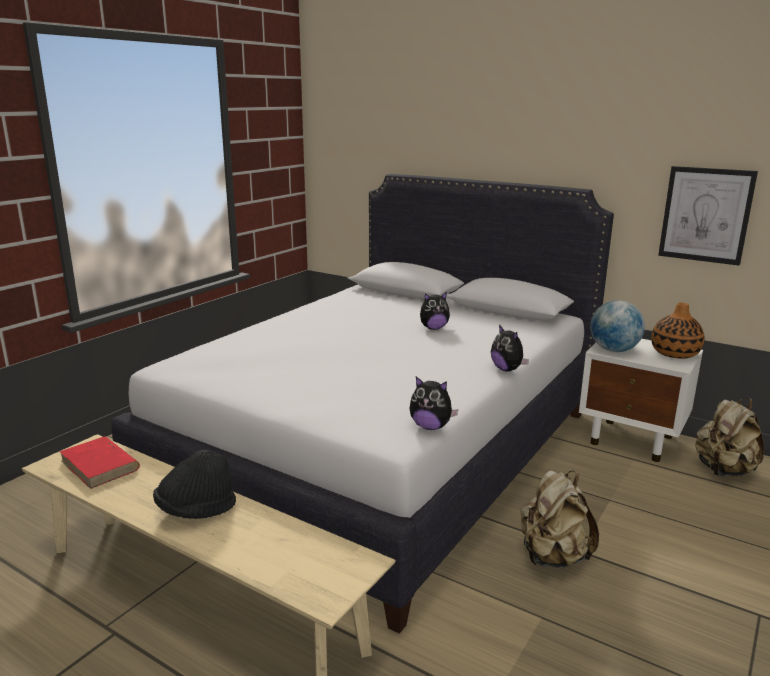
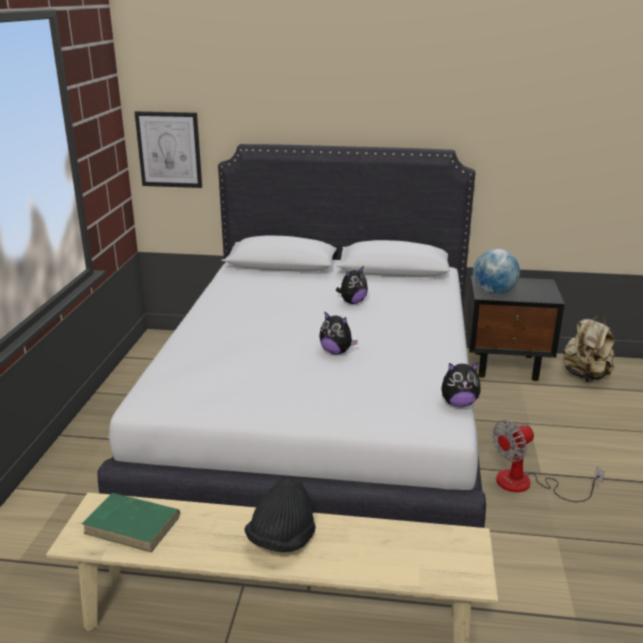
camera: 25 degrees left, 5 degrees up
(100, 465) = (133, 525): red book -> green book
(507, 369) = (456, 332): plush toy -> plush toy (336, 352)
(552, 557) = (526, 484): beige backpack -> fan
(633, 440) = (507, 366): white nightstand -> black nightstand
(675, 353) = (538, 287): vase -> none
(705, 215) = (552, 165): picture -> picture (169, 149)

